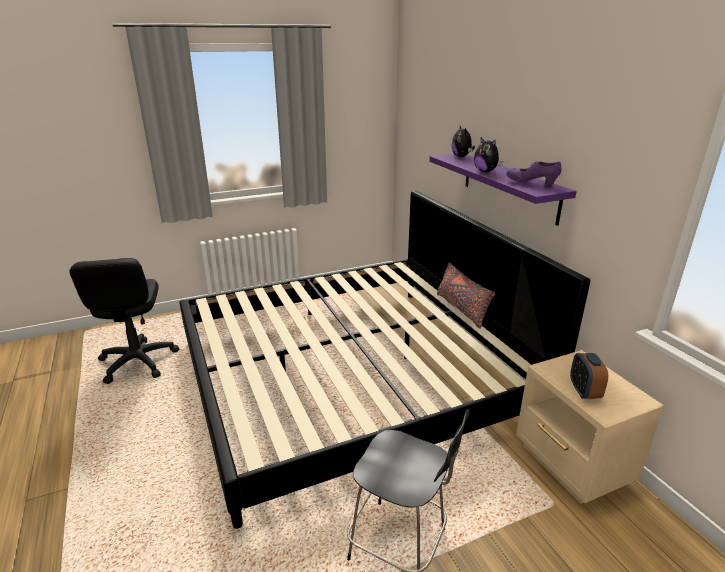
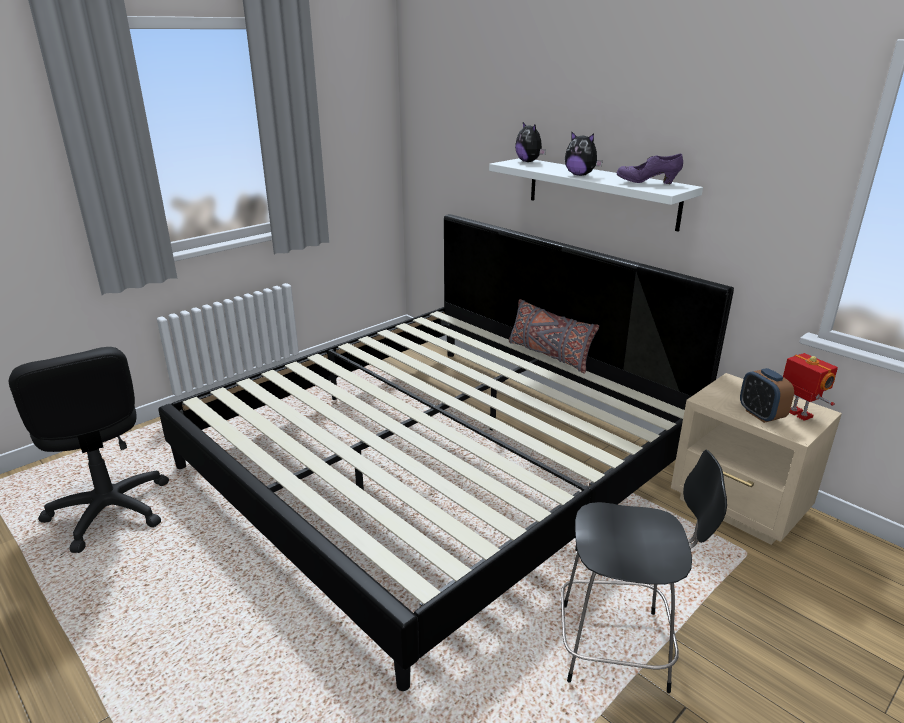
camera: 20 degrees left, 0 degrees up
(509, 186) = (601, 192): purple shelf -> white shelf
(619, 398) = (798, 414): none -> toy robot

